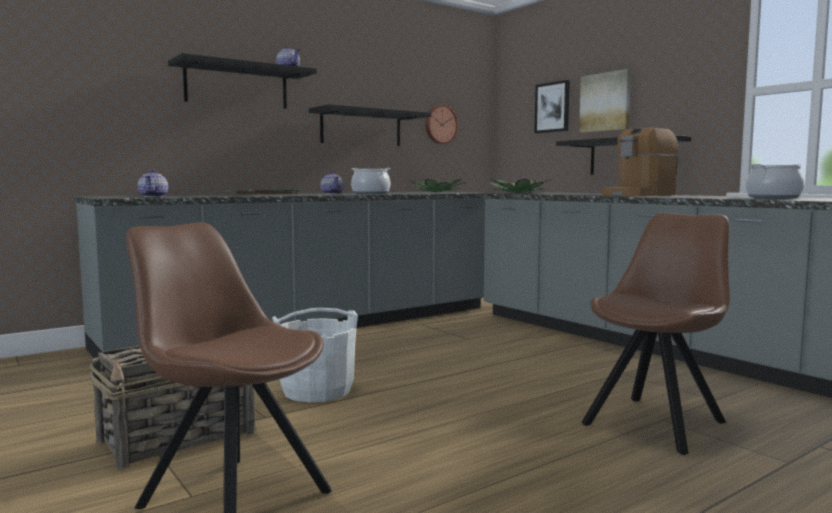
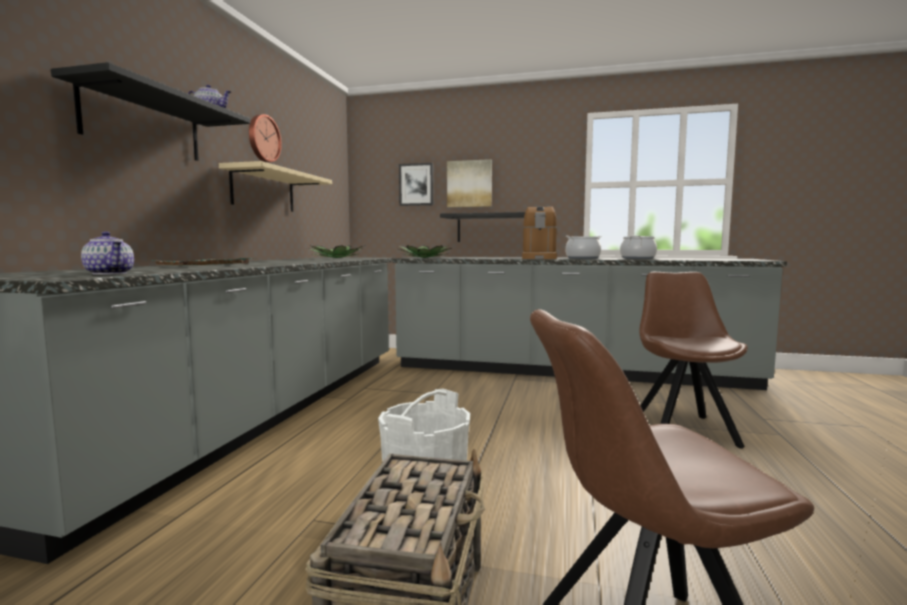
camera: 40 degrees left, 0 degrees up
(332, 193) = (273, 262): teapot -> none
(361, 128) = (263, 190): black shelf -> beige shelf
(371, 193) = (312, 261): cooking pot -> cooking pot (582, 258)
(440, 124) = (318, 192): wall clock -> wall clock (263, 138)

